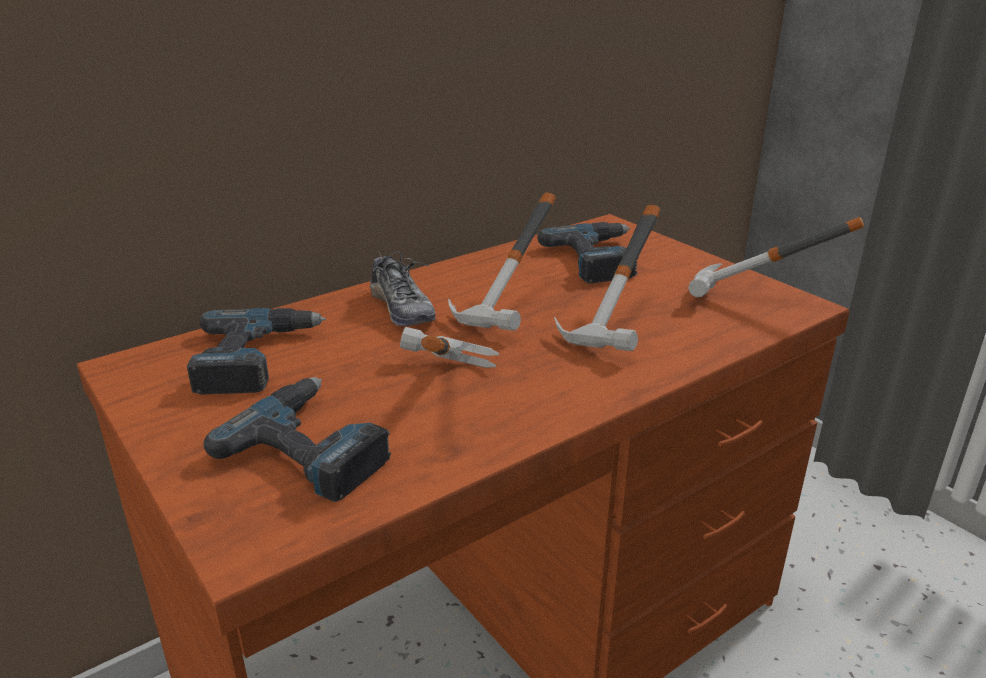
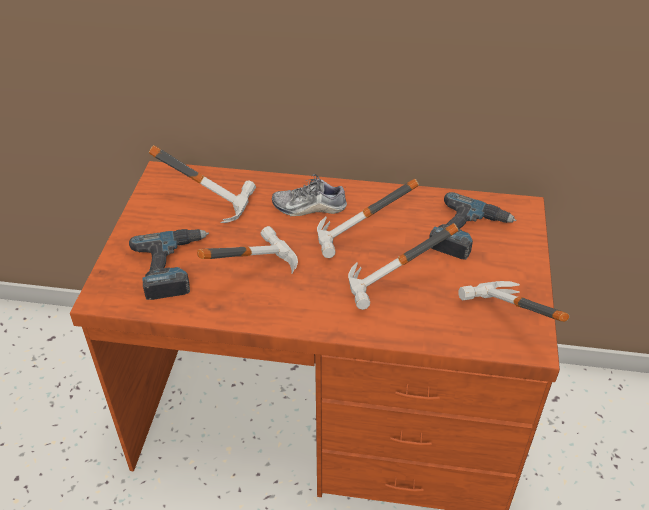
camera: 45 degrees right, 15 degrees up
(255, 358) = (211, 200): power drill -> hammer
(402, 309) = (309, 207): shoe -> shoe turned 75 degrees clockwise

